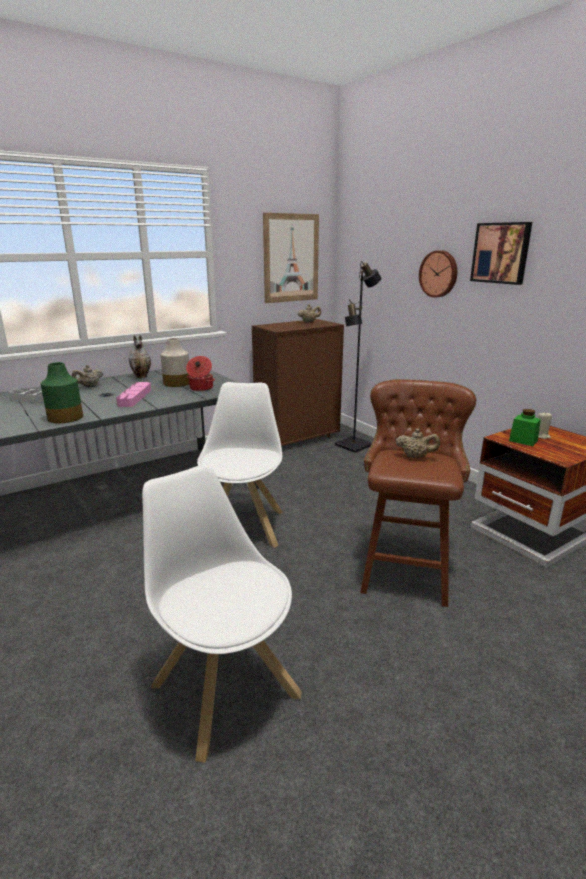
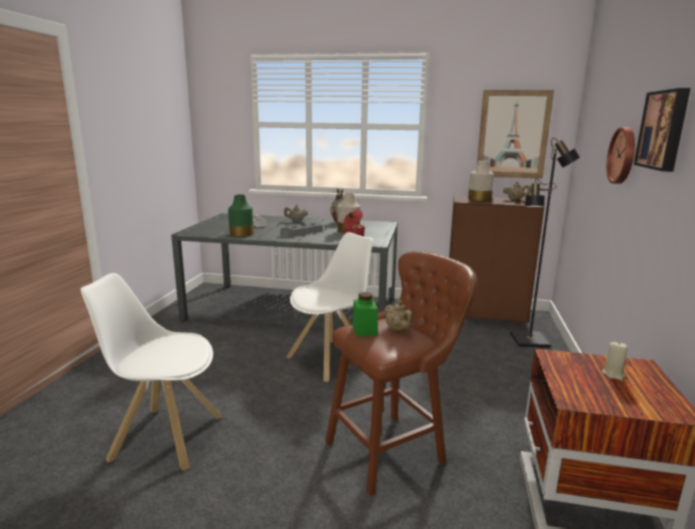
camera: 45 degrees right, 5 degrees down
(135, 397) = (302, 232): pink tray -> grey tray
(223, 687) = (164, 436): white chair -> white chair turned 90 degrees counterclockwise
(283, 325) = (479, 199): none -> beige vase
(523, 441) = (573, 368): green jar -> green jar (364, 330)

